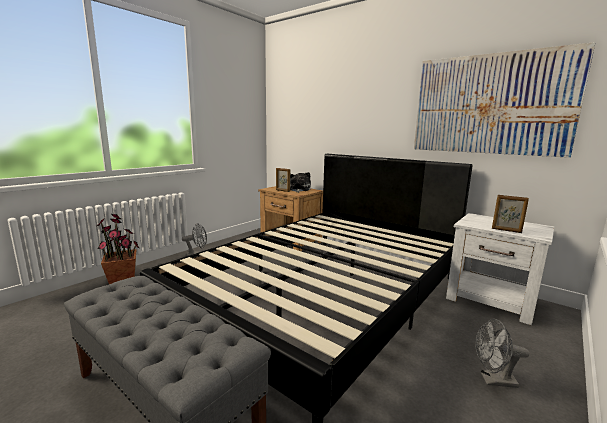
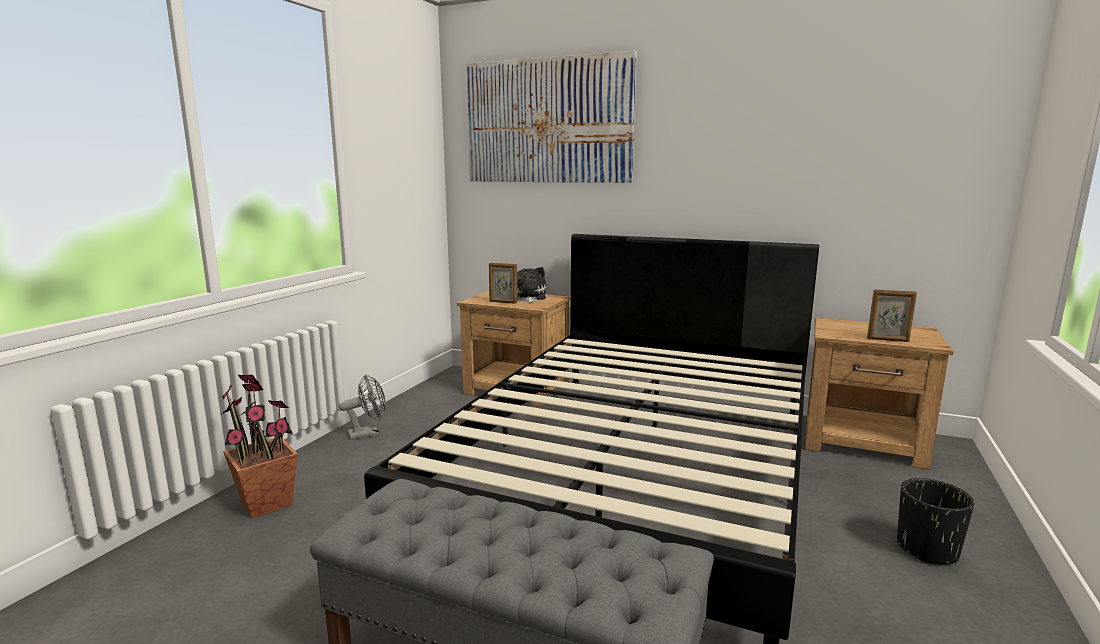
camera: 15 degrees left, 0 degrees up
(490, 104) = (839, 156): picture -> picture (548, 121)
(492, 300) = (864, 442): white nightstand -> brown nightstand
(493, 380) = (927, 550): grey fan -> black planter

